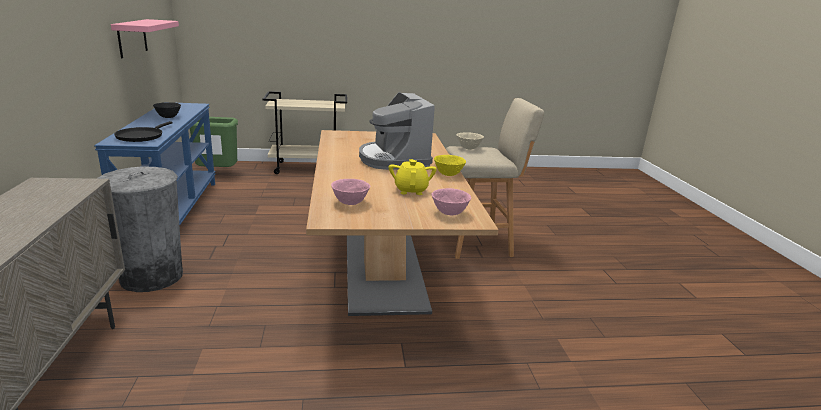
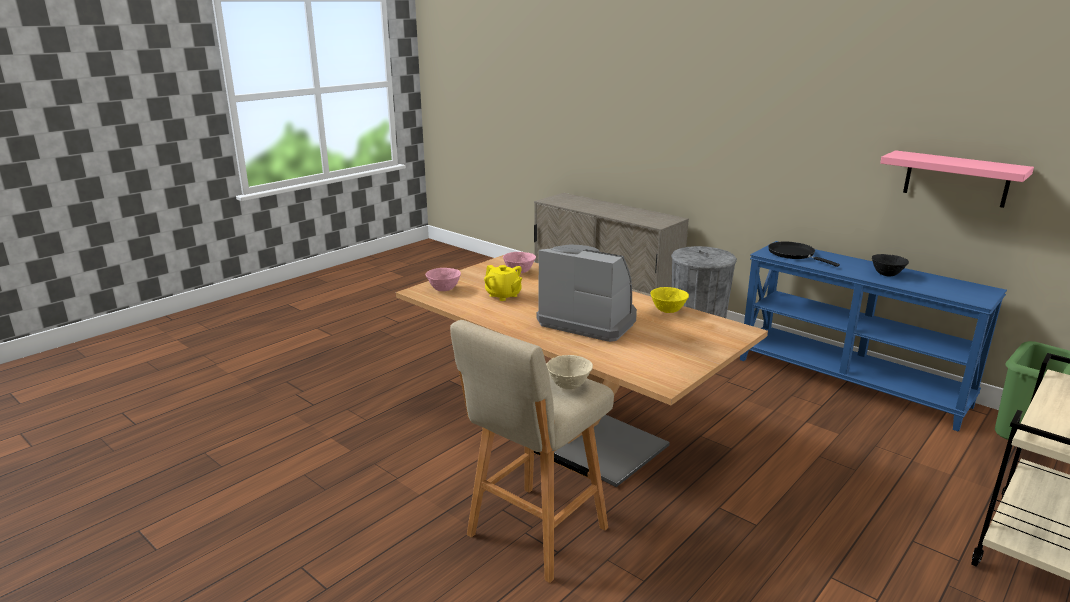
camera: 140 degrees right, 0 degrees up
(448, 174) = (507, 324): yellow bowl -> yellow bowl (668, 311)

